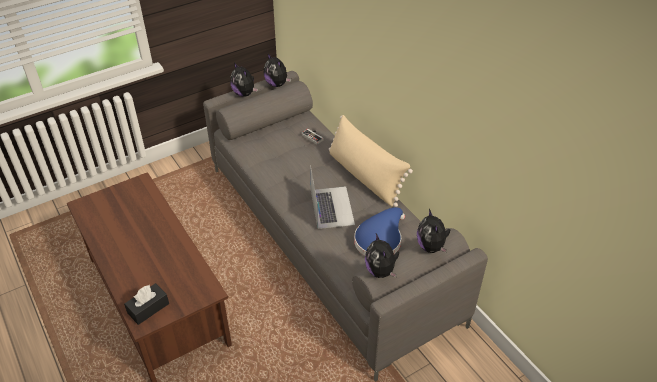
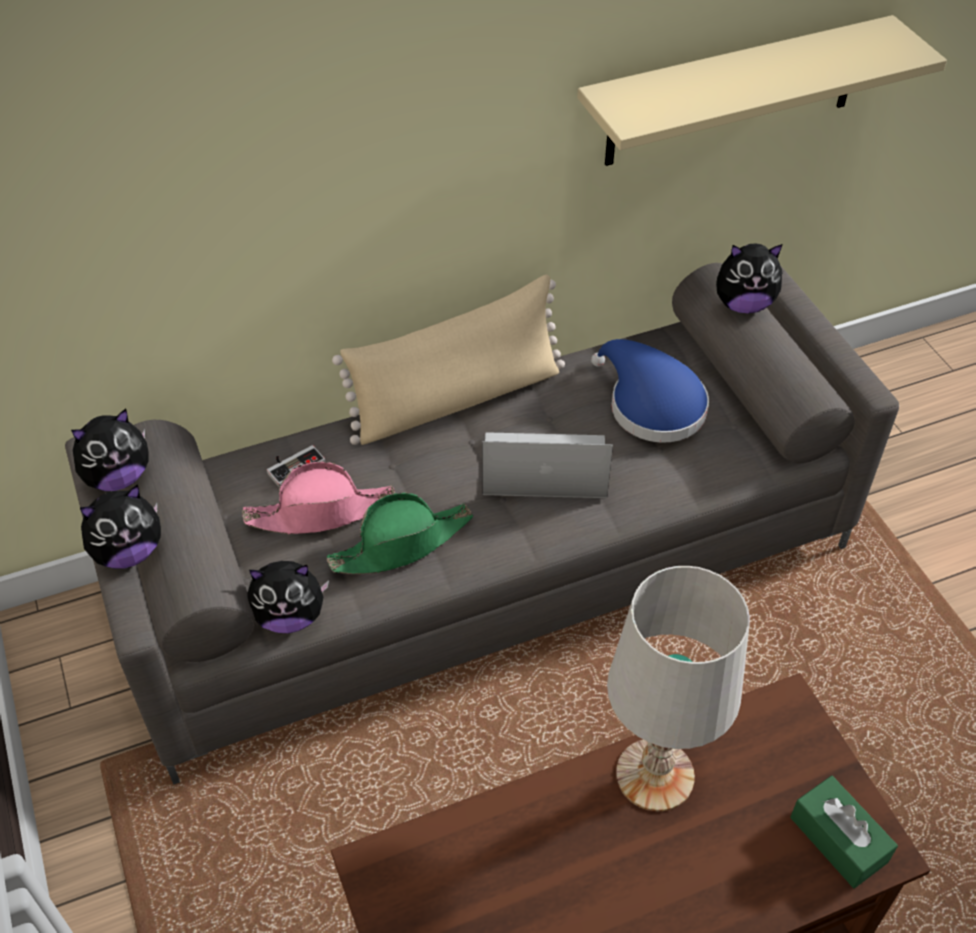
camera: 80 degrees left, 5 degrees up
(148, 308) = (838, 839): black tissue box -> green tissue box
(177, 250) = (655, 774): none -> white table lamp
(280, 171) = (402, 544): none -> green hat
(292, 148) = (321, 512): none -> pink hat
(381, 271) = (802, 381): plush toy -> plush toy (290, 616)
(489, 160) = (733, 92): none -> beige shelf

